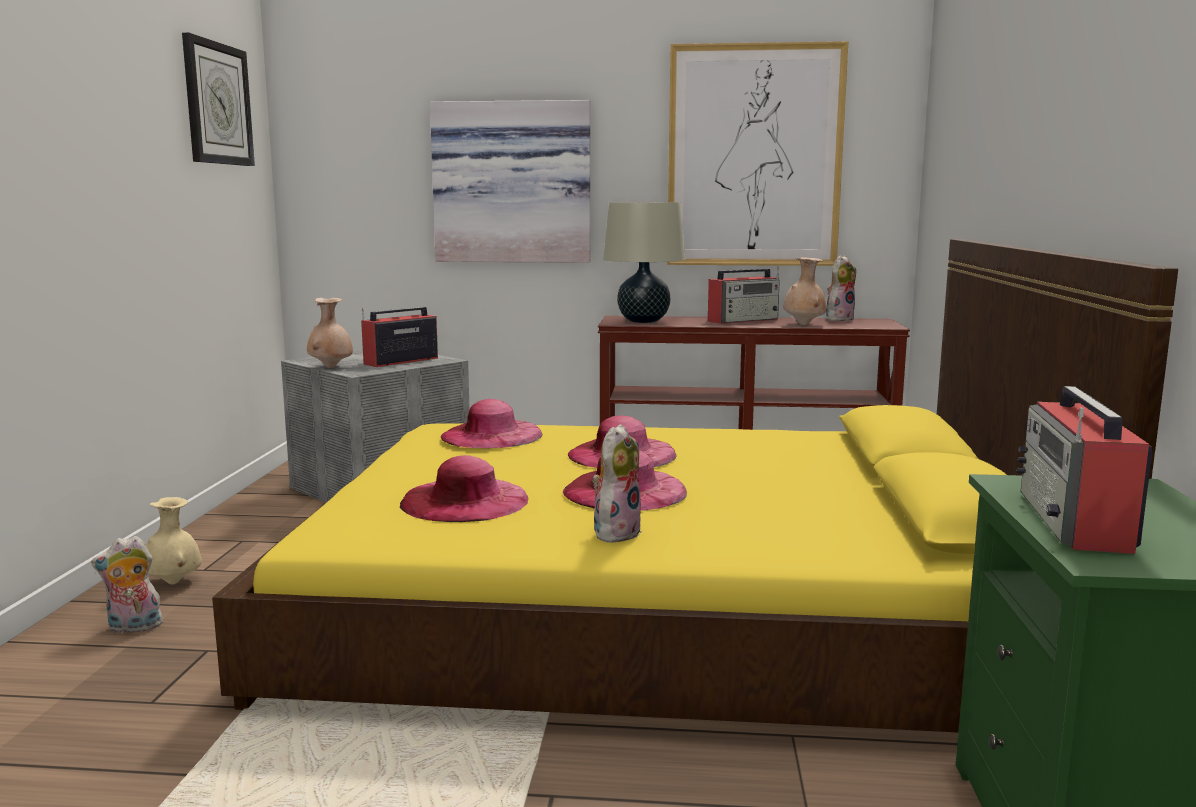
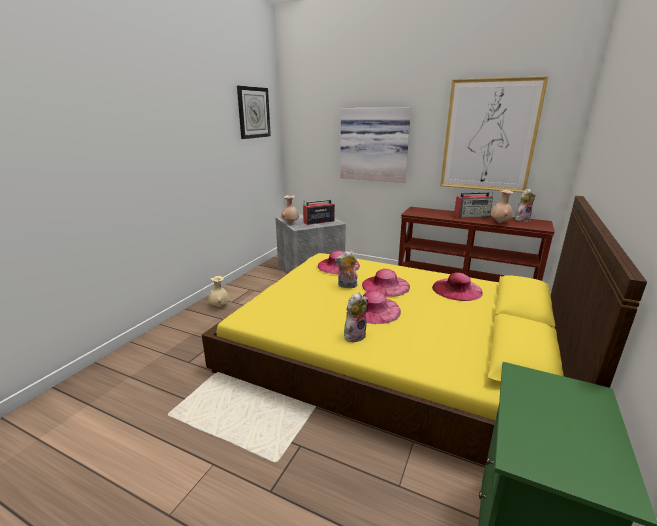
camera: 20 degrees right, 10 degrees up
(133, 628) = (198, 326): plush toy -> plush toy (347, 286)
(465, 501) = (306, 304): pink hat -> pink hat (457, 289)
(643, 321) = (423, 213): beige table lamp -> none
(1075, 521) = (531, 418): radio -> none

